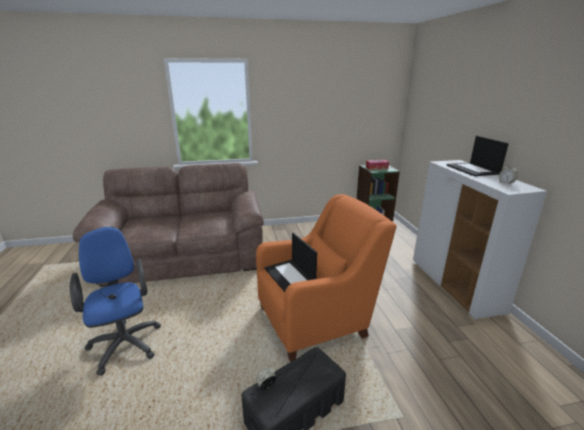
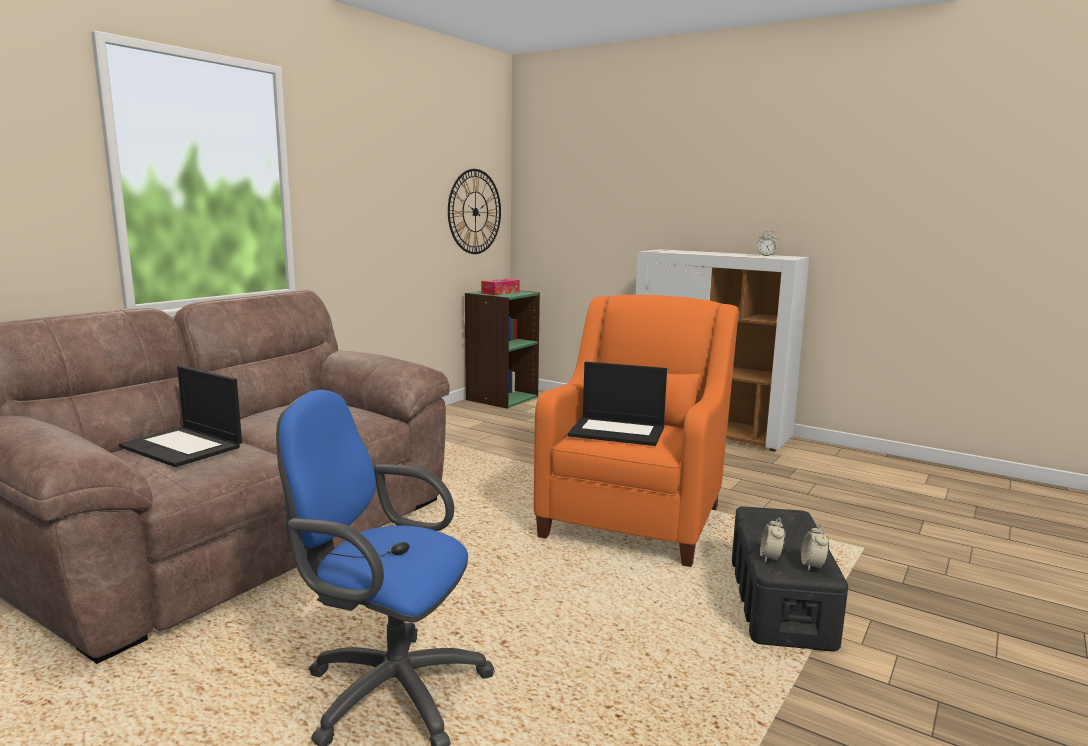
camera: 45 degrees left, 10 degrees down
(274, 406) = (813, 565): none -> alarm clock
(372, 121) = (475, 212): none -> wall clock
(473, 169) = (703, 252): laptop -> laptop (183, 447)

